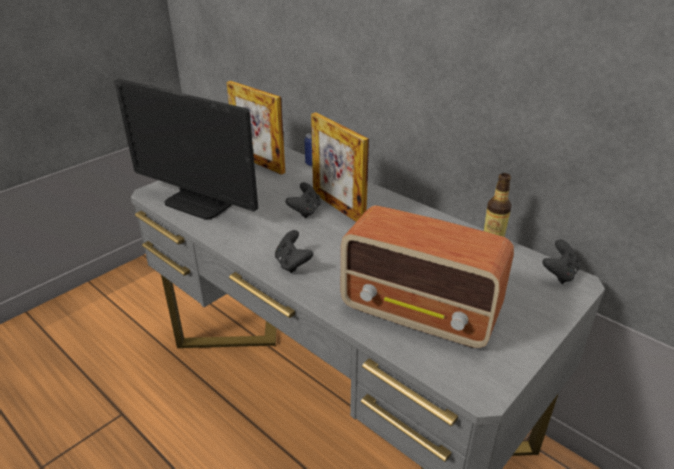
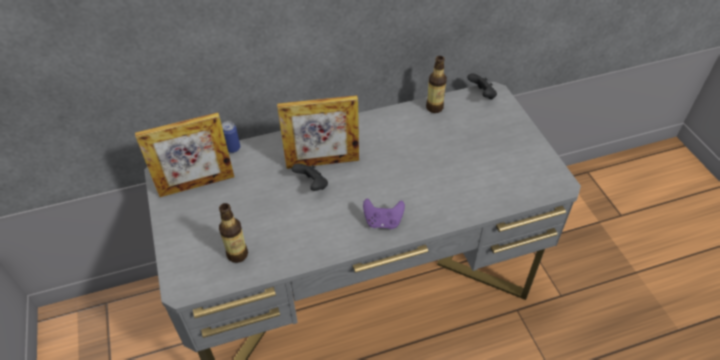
camera: 60 degrees left, 15 degrees up
(199, 203) = (237, 254): monitor -> bottle
(292, 264) = (383, 221): black game controller -> purple game controller
(421, 314) = (482, 177): radio -> none

